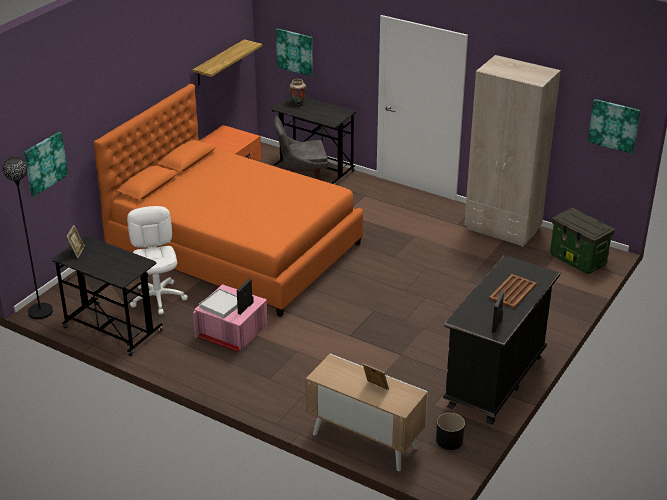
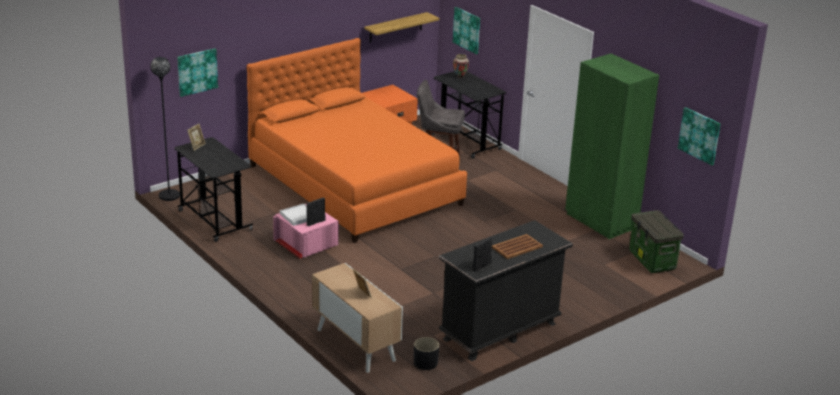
camera: 20 degrees right, 5 degrees down
(158, 298) = (266, 207): white office chair -> none
(503, 229) = (601, 222): beige wardrobe -> green wardrobe

